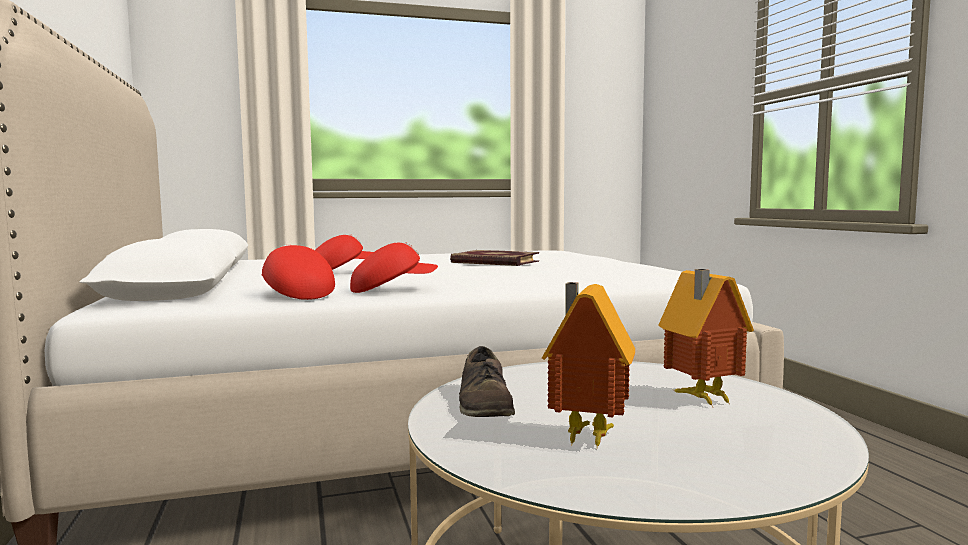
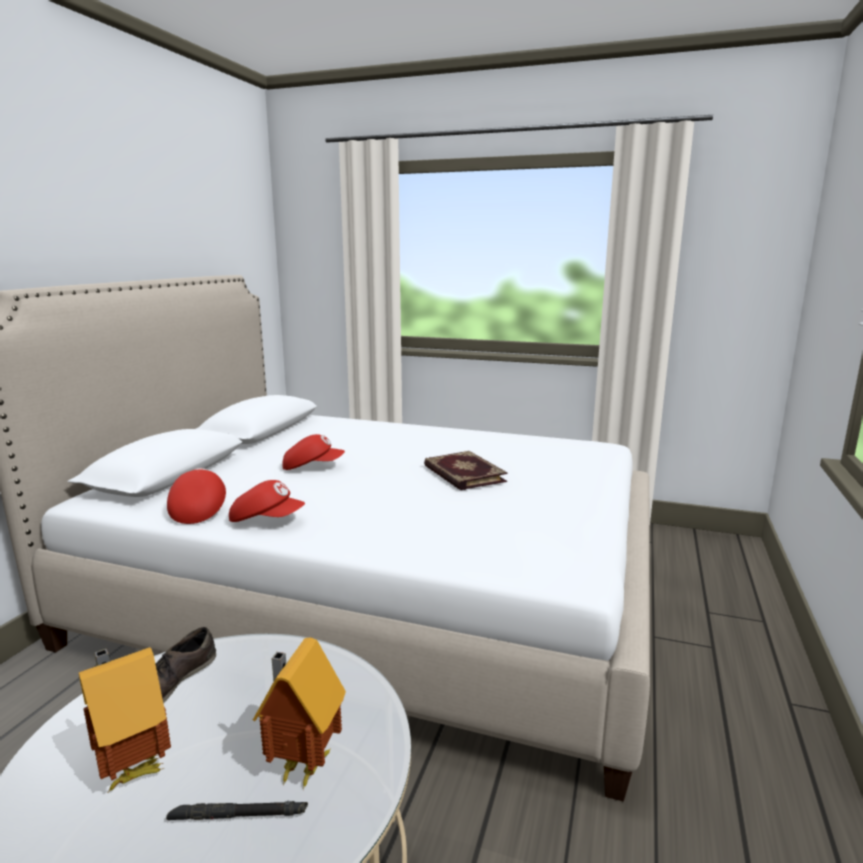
camera: 35 degrees right, 10 degrees up
(721, 424) = (238, 816): none -> black flashlight

